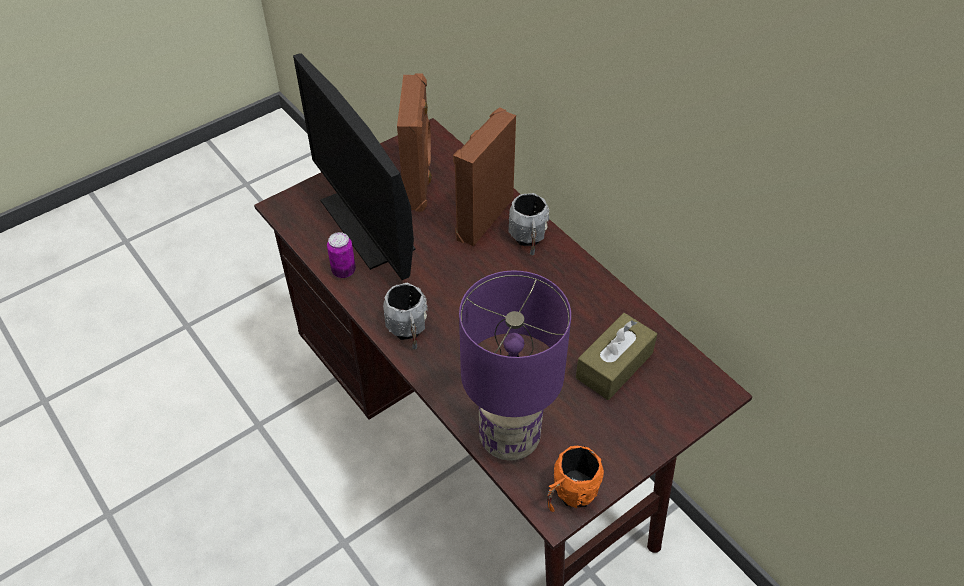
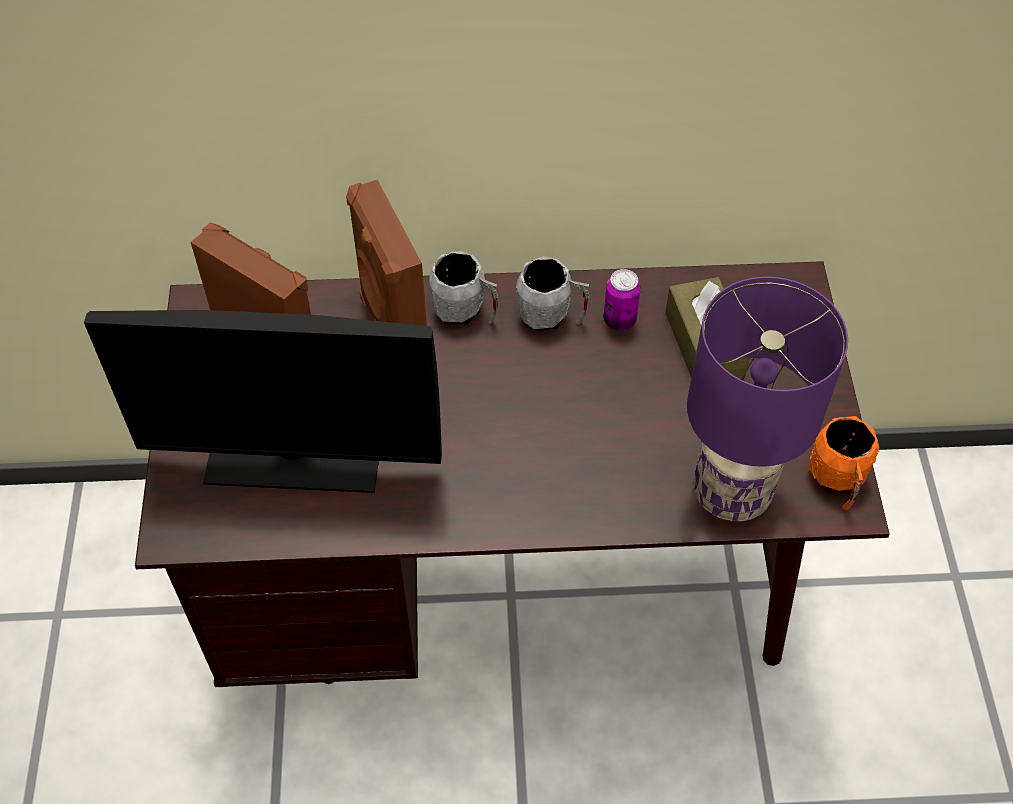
camera: 55 degrees left, 5 degrees up
(343, 271) = (352, 522): can -> can (619, 320)
(408, 332) = (507, 506): grey mug -> grey mug (551, 316)

